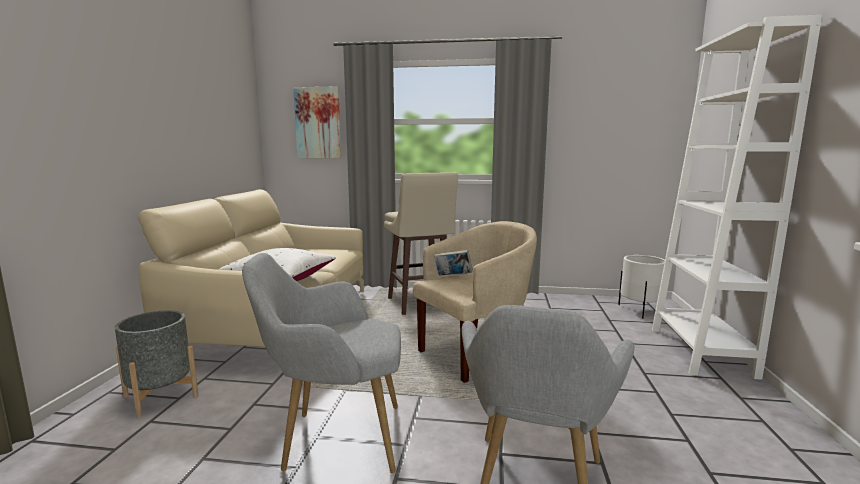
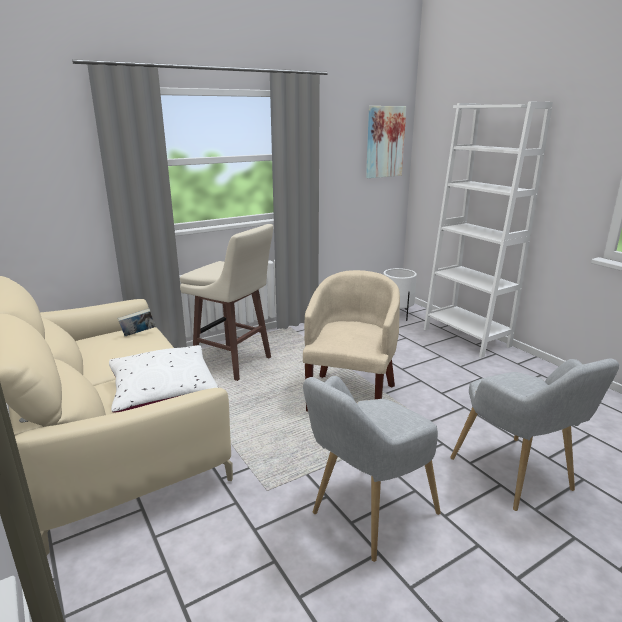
camera: 40 degrees left, 10 degrees up
(160, 396) = (142, 580): grey planter -> none
(318, 123) = (52, 169): picture -> picture (384, 142)
(453, 276) = (337, 334): book -> book (138, 334)

